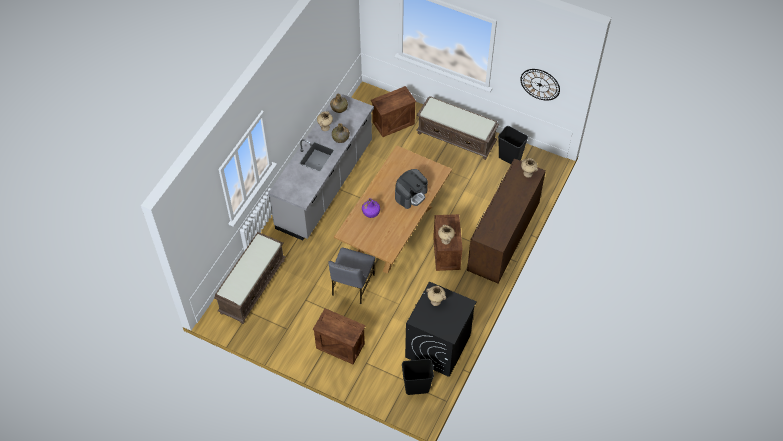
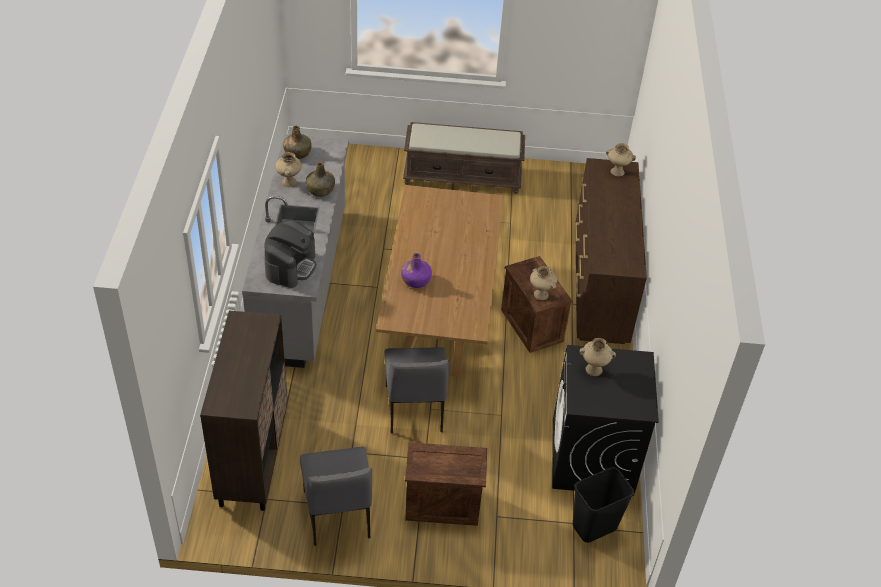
camera: 25 degrees left, 10 degrees down
(252, 286) = (253, 457): brown bench -> brown cabinet
(282, 333) = (338, 515): none -> grey chair
(393, 122) = (363, 178): crate -> none
(411, 194) = (463, 242): coffee machine -> coffee machine (290, 266)
(510, 157) = (550, 183): black trash can -> none
(540, 84) = (584, 49): wall clock -> none

